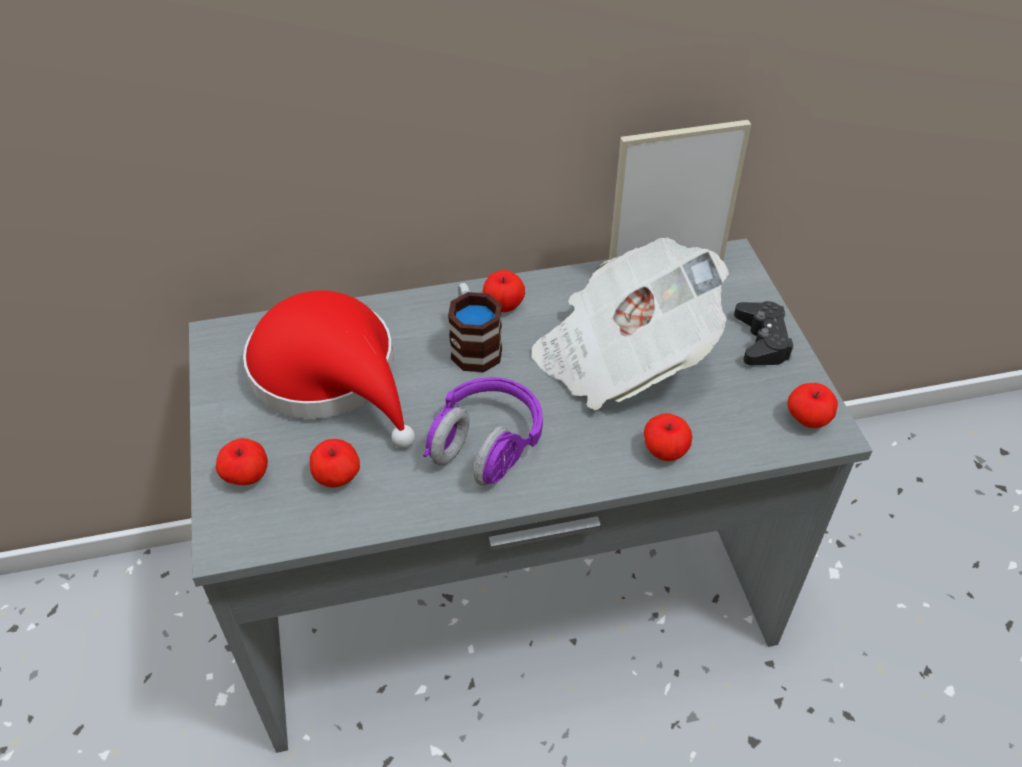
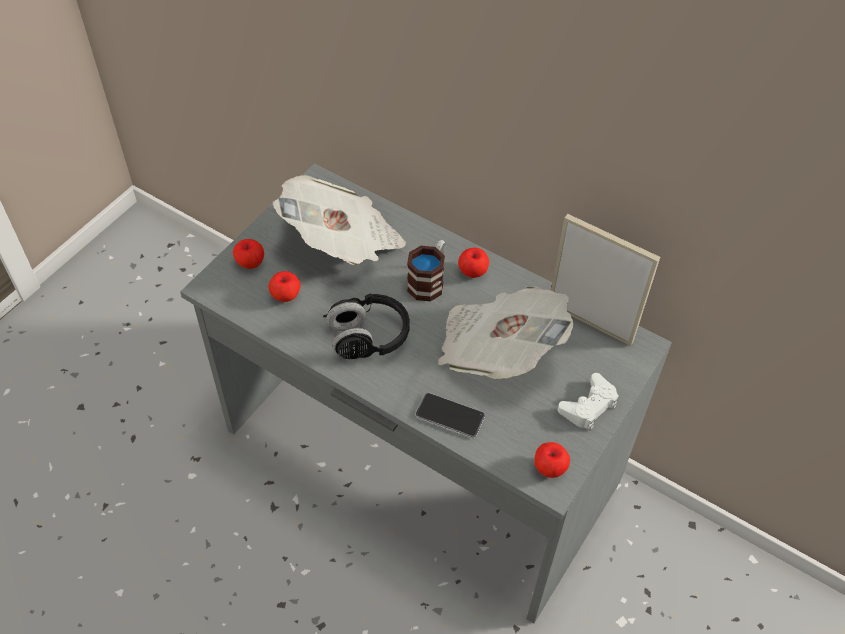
camera: 45 degrees right, 5 degrees up
(331, 375) = (343, 243): red hat -> newspaper
(485, 445) = (368, 337): purple headphones -> black headphones
(664, 451) = (450, 416): apple -> phone
(762, 340) = (589, 406): black game controller -> white game controller

